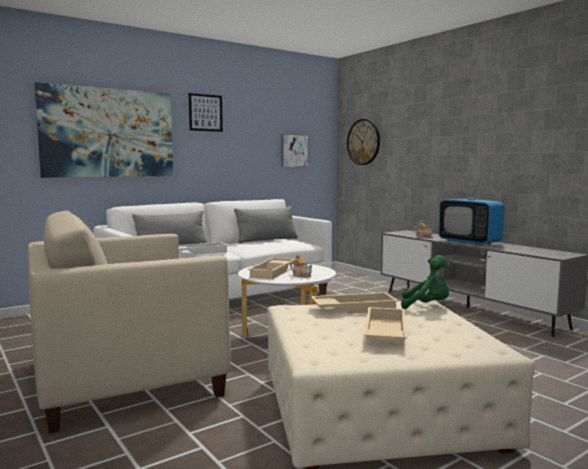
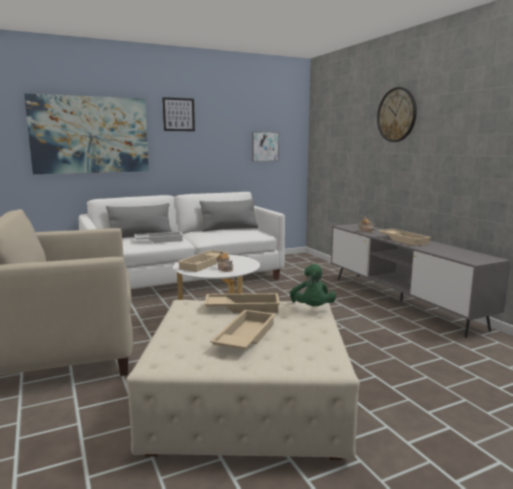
camera: 10 degrees right, 5 degrees up
(363, 142) = (328, 138): wall clock -> wall clock (397, 115)
(427, 306) = (312, 309): green plush toy -> green plush toy turned 60 degrees clockwise
(469, 242) = (404, 240): television -> beige tray

